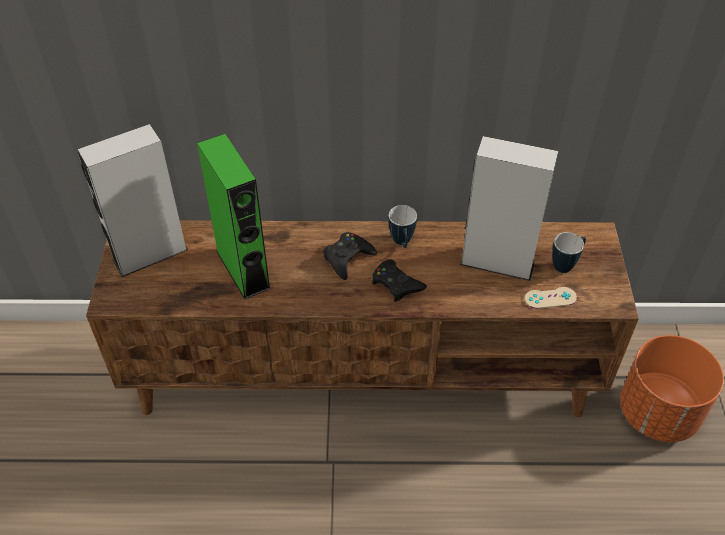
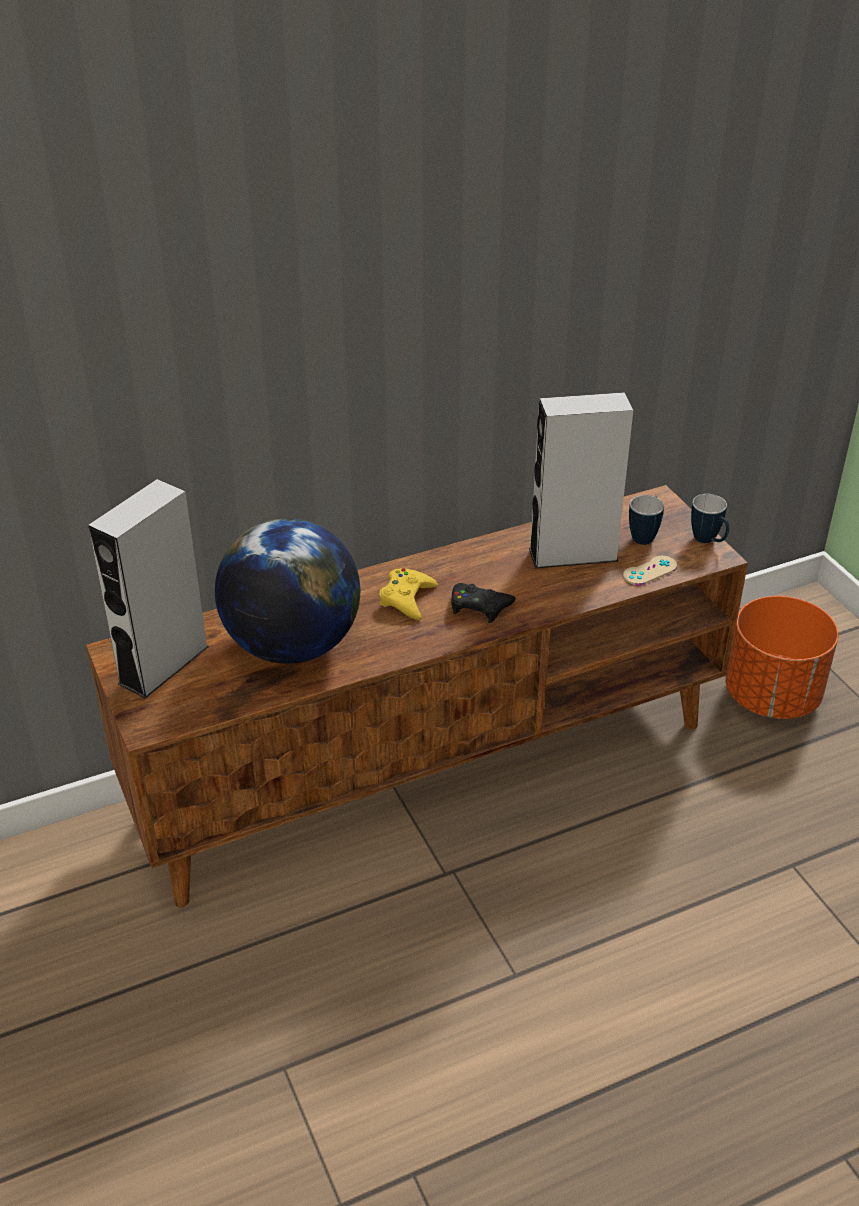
camera: 25 degrees left, 10 degrees down
(243, 270) = (292, 646): green speaker -> globe
(347, 258) = (407, 598): black game controller -> yellow game controller
(402, 243) = (458, 567): mug -> mug (708, 541)

